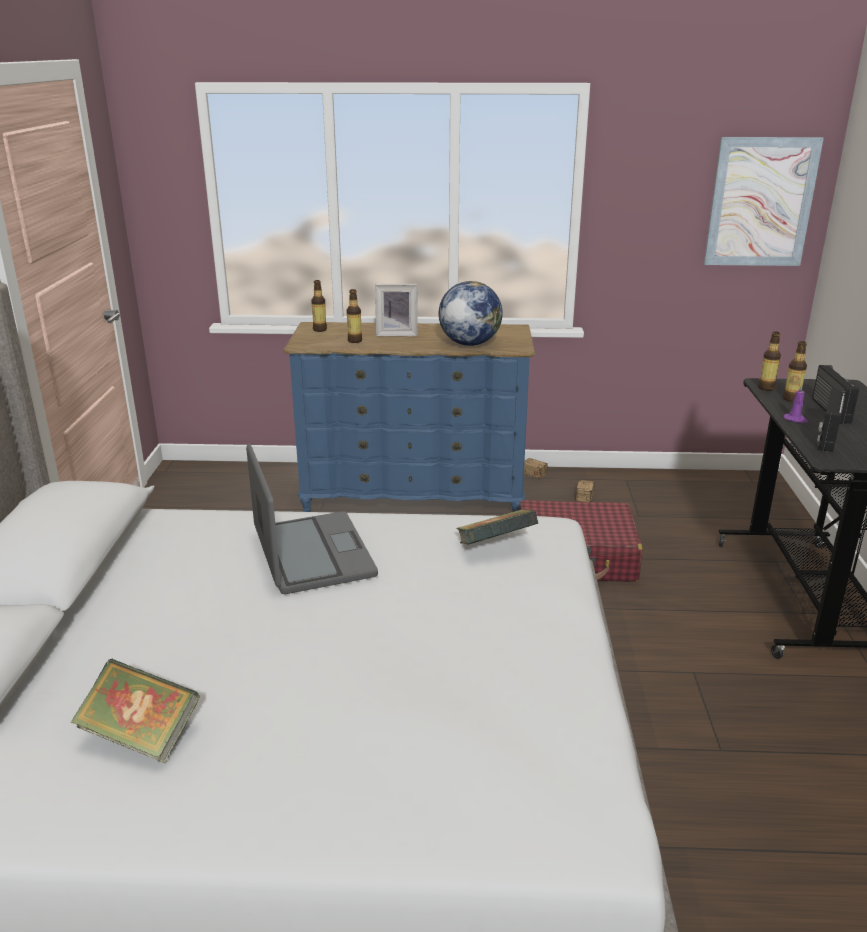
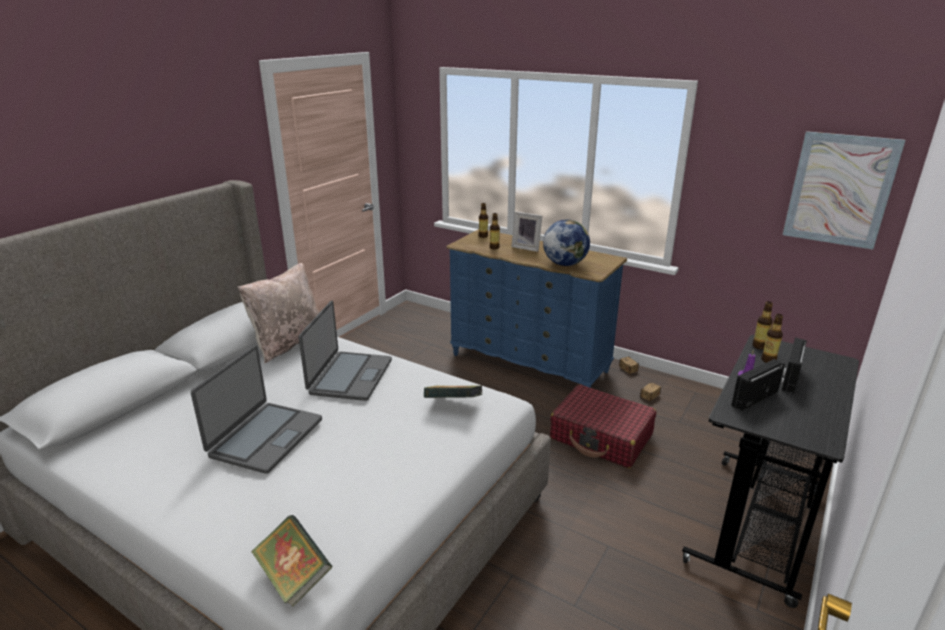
camera: 30 degrees right, 0 degrees up
(141, 736) = (172, 444): book -> book (294, 577)
(155, 538) = (288, 343): none -> beige pillow
(292, 670) = (265, 437): none -> laptop

